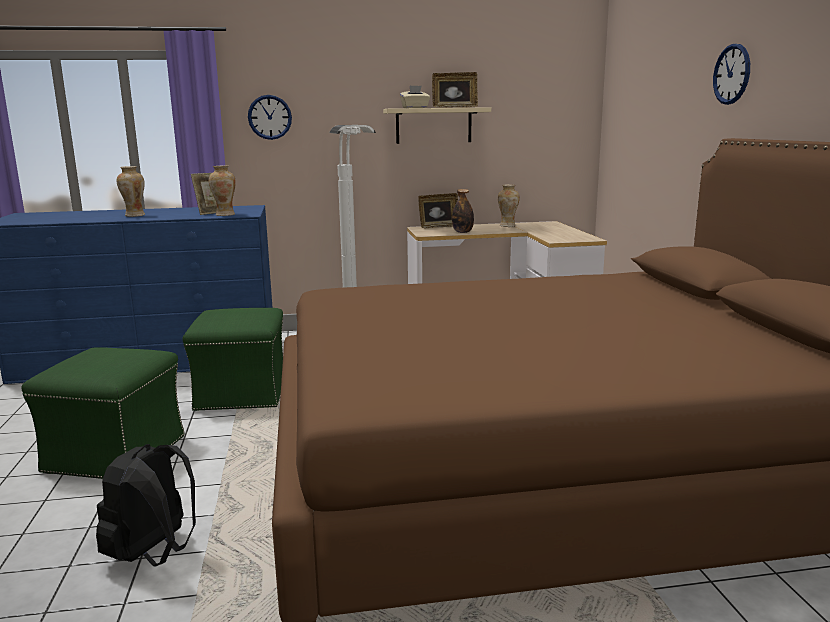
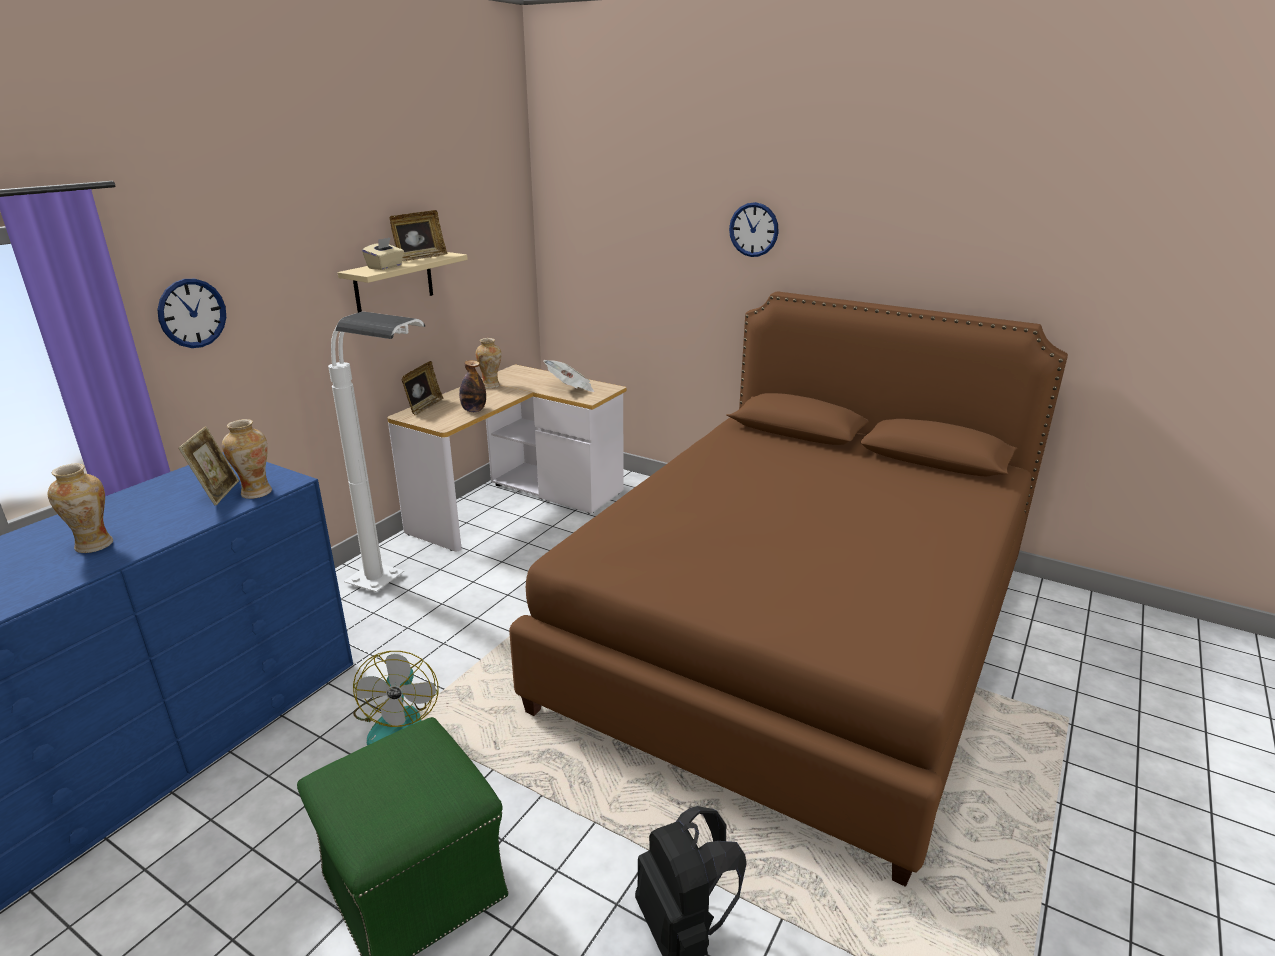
camera: 50 degrees left, 10 degrees up
(242, 394) = (397, 719): green ottoman -> fan
(558, 234) = (570, 389): none -> newspaper

